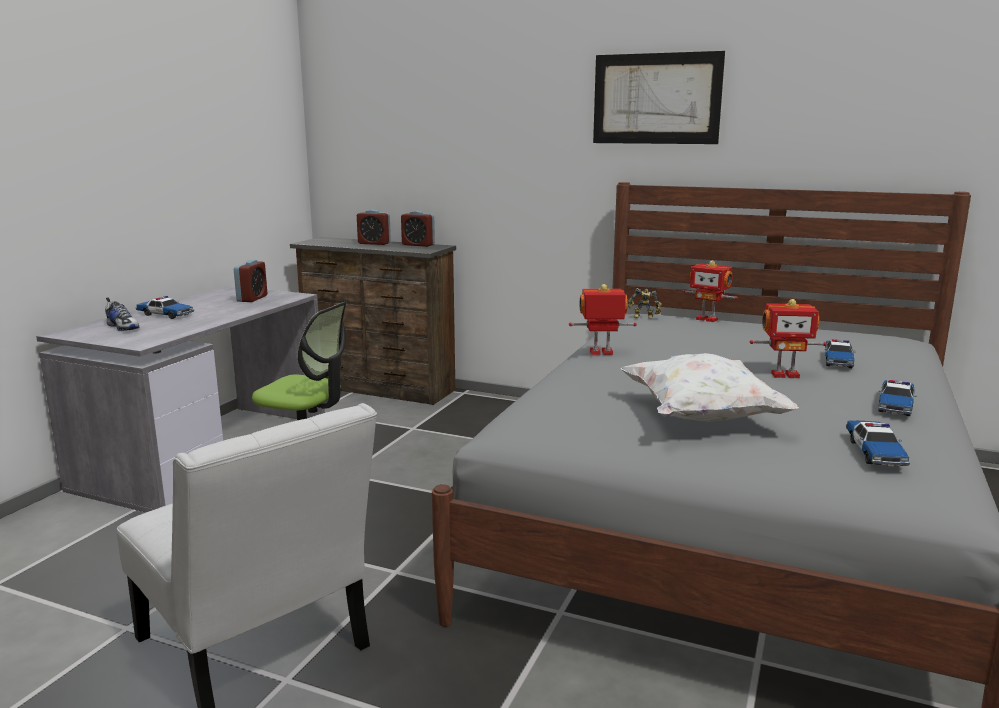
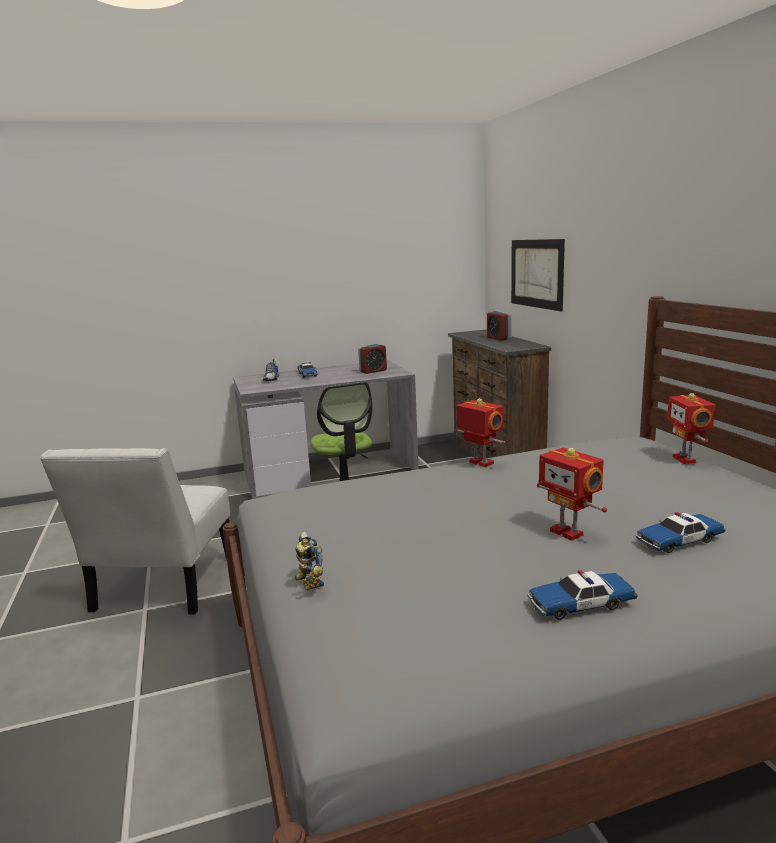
camera: 50 degrees right, 0 degrees up
(418, 245) = (524, 343): alarm clock -> none
(644, 317) = (621, 442): toy robot -> toy robot (307, 583)
(656, 99) = (697, 204): picture -> picture (536, 273)
(702, 417) = (382, 537): white pillow -> none
(874, 452) = (408, 626): toy car -> none

